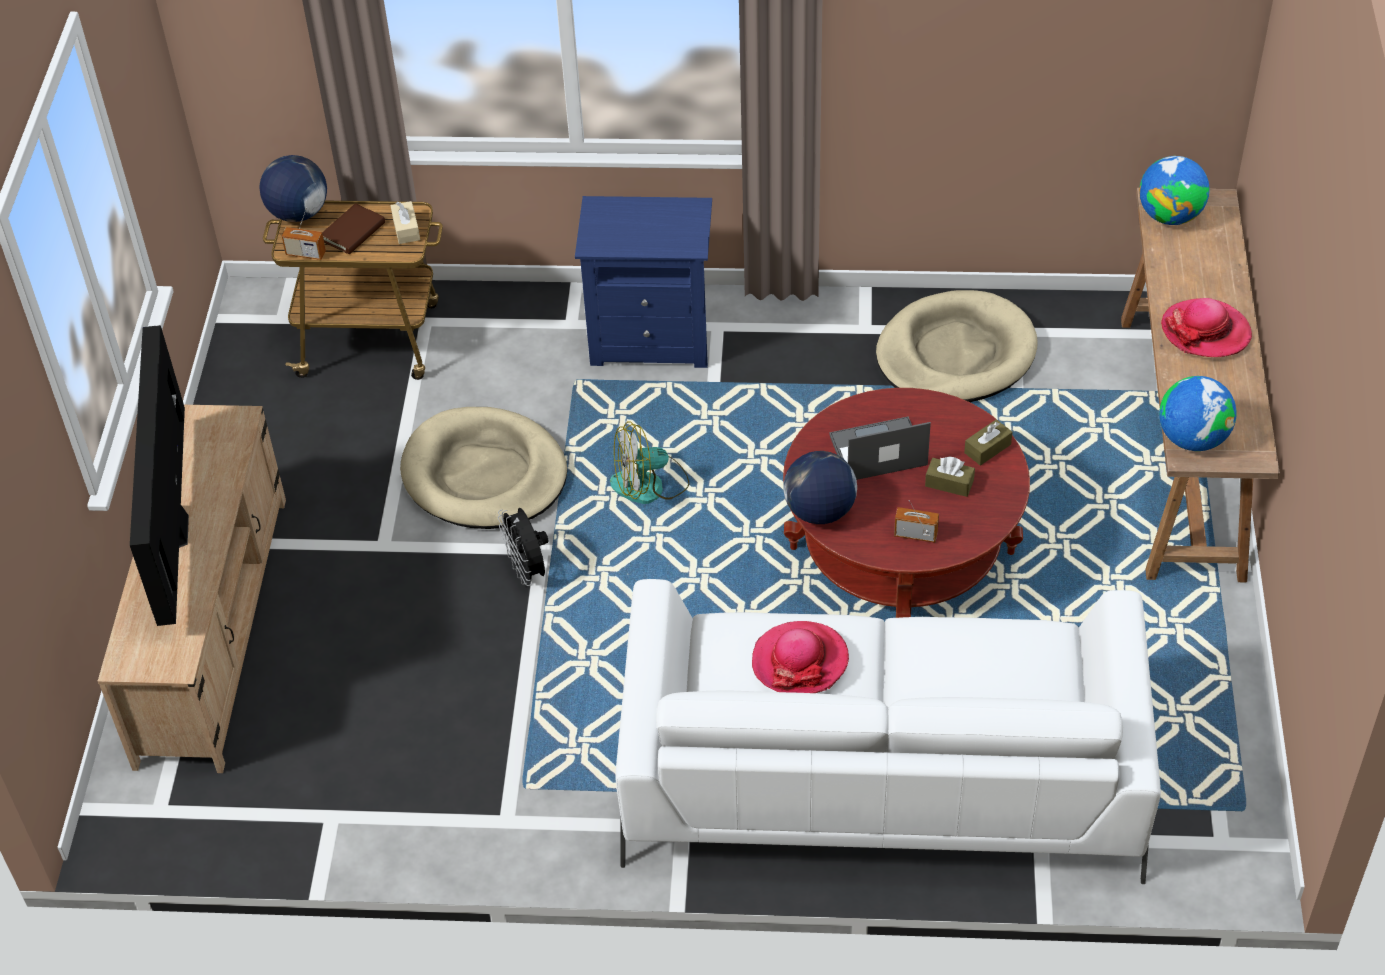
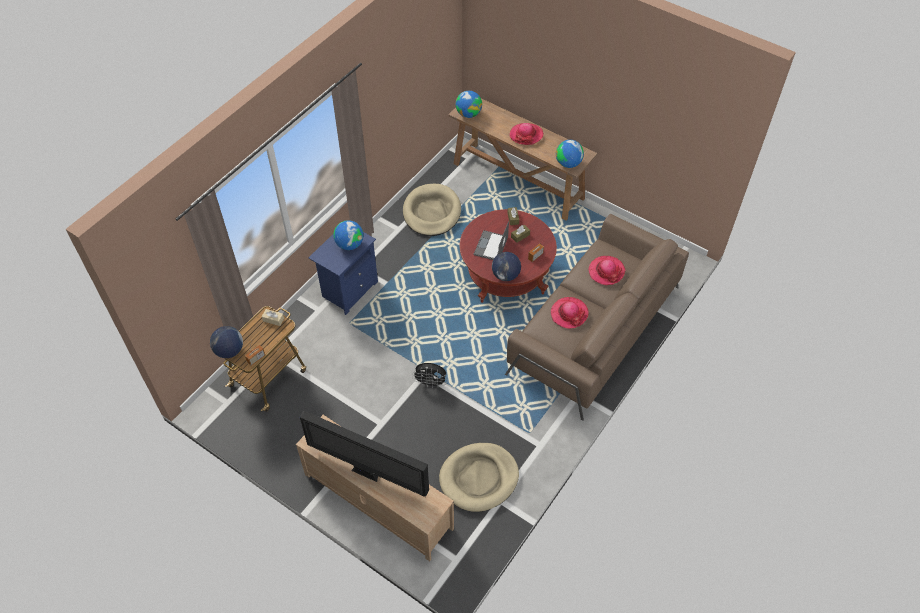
camera: 60 degrees left, 5 degrees up
(353, 232) = (258, 338): brown book -> none
(484, 474) = (372, 374): beige dog bed -> beige dog bed (479, 478)
(650, 485) = (420, 327): fan -> none
(660, 232) = (349, 245): none -> globe
(880, 775) = (594, 329): white sofa -> brown sofa
(977, 672) = (606, 271): none -> hat

